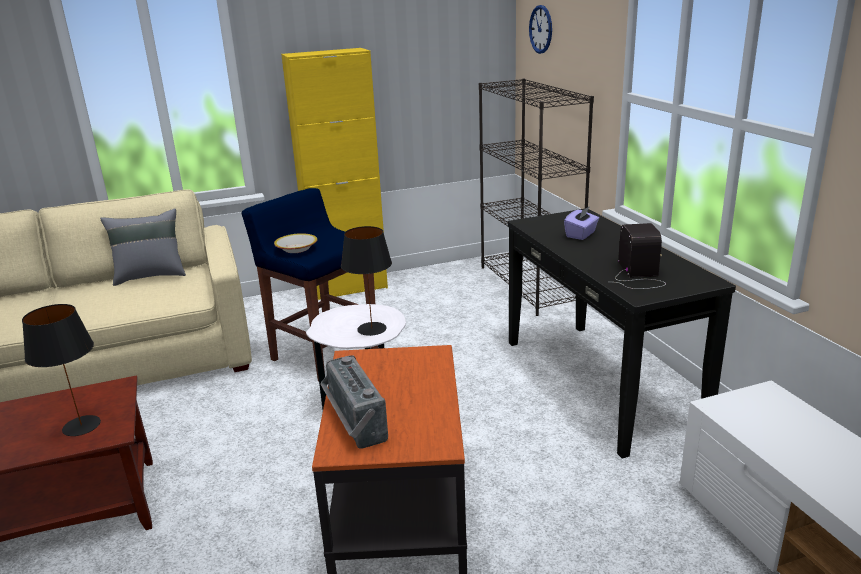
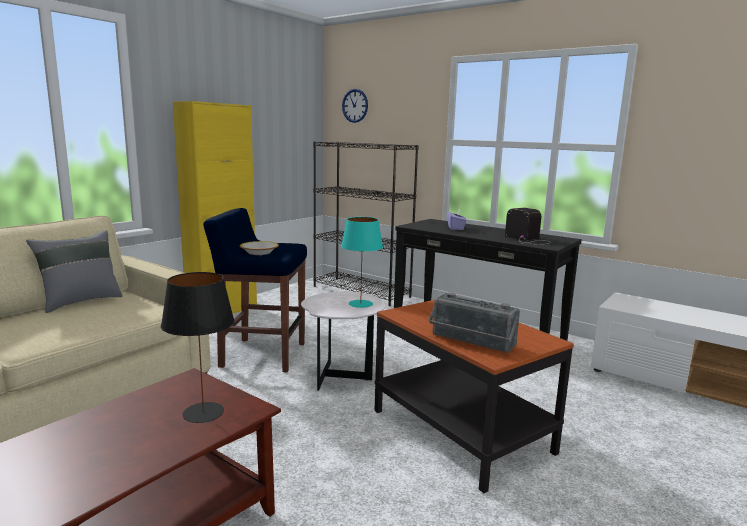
camera: 35 degrees left, 10 degrees down
(371, 329) = (360, 304): black table lamp -> turquoise table lamp

